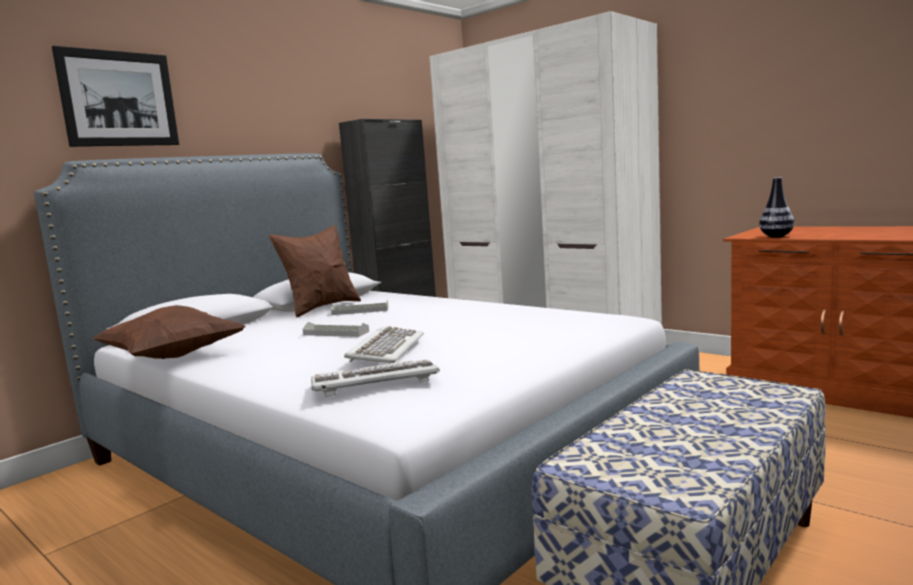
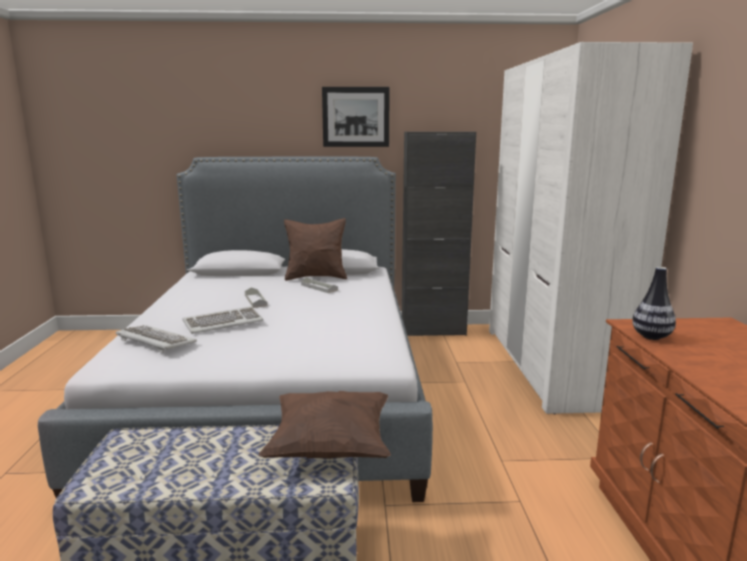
camera: 45 degrees right, 5 degrees up
(119, 99) = (235, 117): picture -> picture (356, 117)
(173, 357) = (180, 287): brown pillow -> brown pillow (330, 447)

